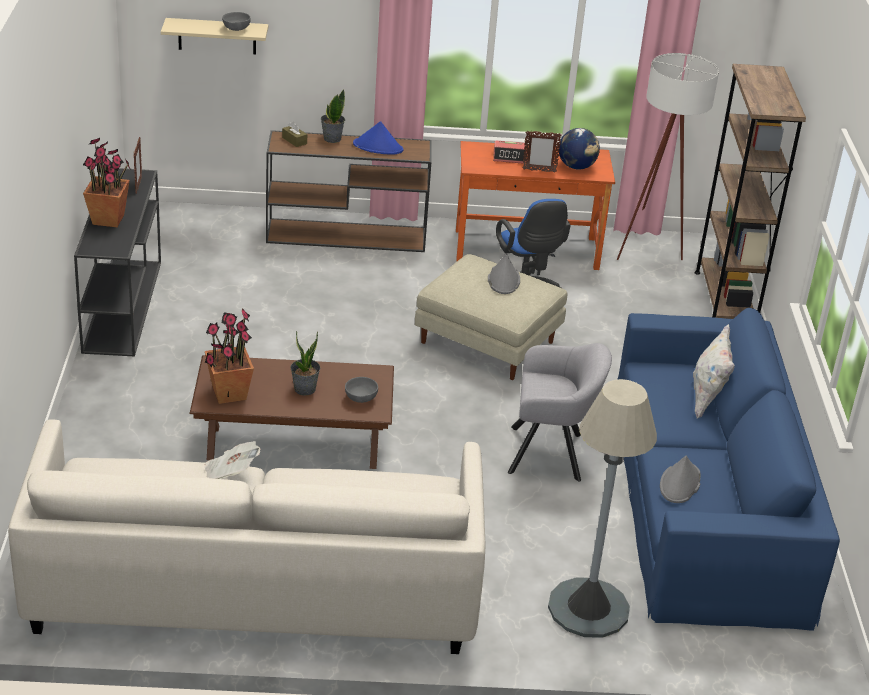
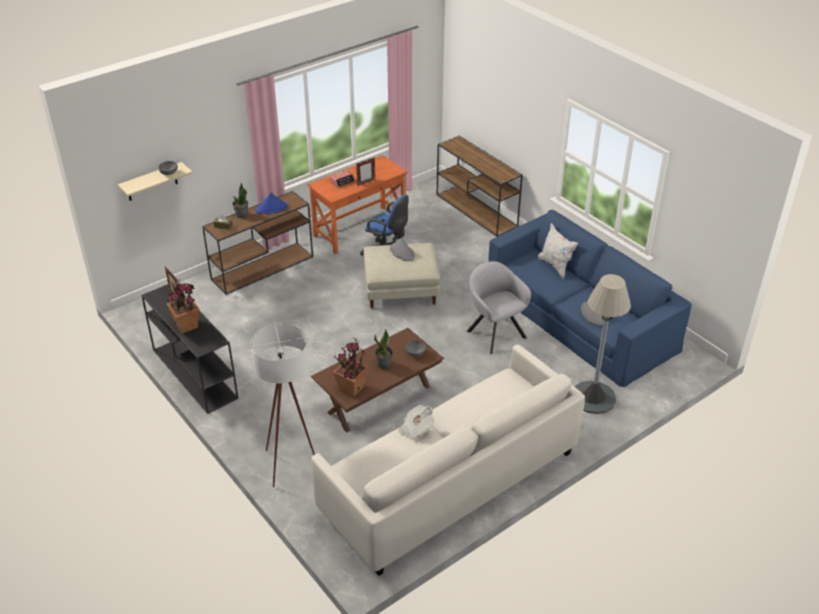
camera: 35 degrees left, 5 degrees up
(551, 454) = (494, 332): grey armchair -> grey armchair turned 90 degrees counterclockwise
(576, 167) = (380, 172): globe -> none
(652, 253) = (418, 201): white floor lamp -> white floor lamp (291, 464)
(725, 300) = (477, 210): brown bookcase -> brown console table

